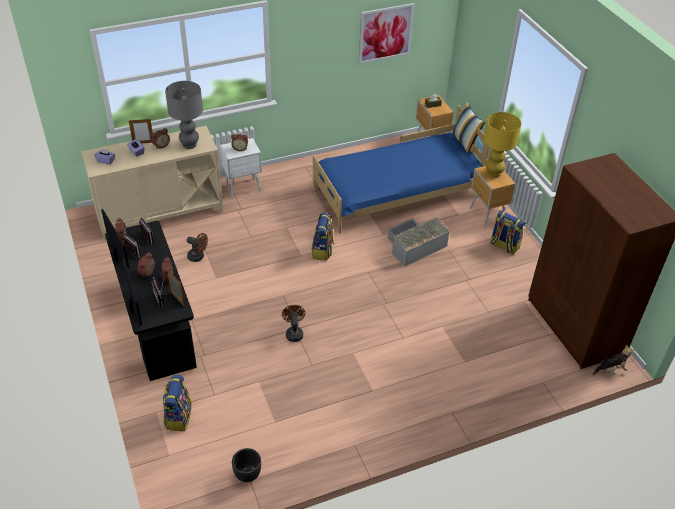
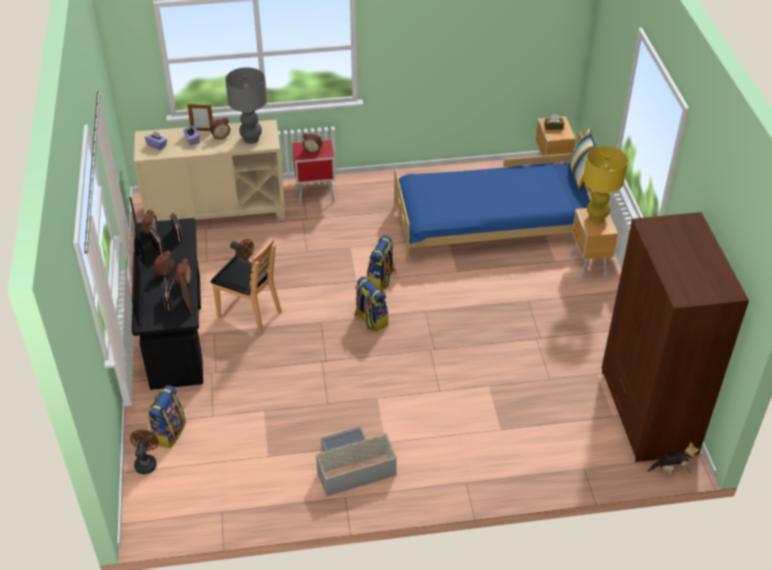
camera: 15 degrees right, 0 degrees up
(218, 298) = (249, 313): none -> brown chair
(244, 188) = (316, 196): white nightstand -> red nightstand
(247, 475) = (221, 506): black planter -> none
(294, 333) = (319, 365): brown fan -> brown fan (146, 462)
(385, 33) = (500, 37): picture -> none
(414, 246) = (489, 290): grey storage box -> grey storage box (352, 467)
(504, 246) = (596, 306): backpack -> backpack (370, 320)

